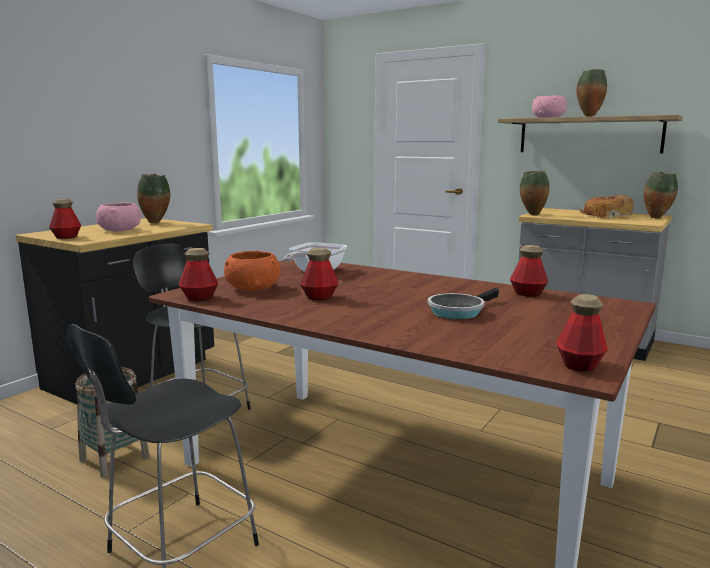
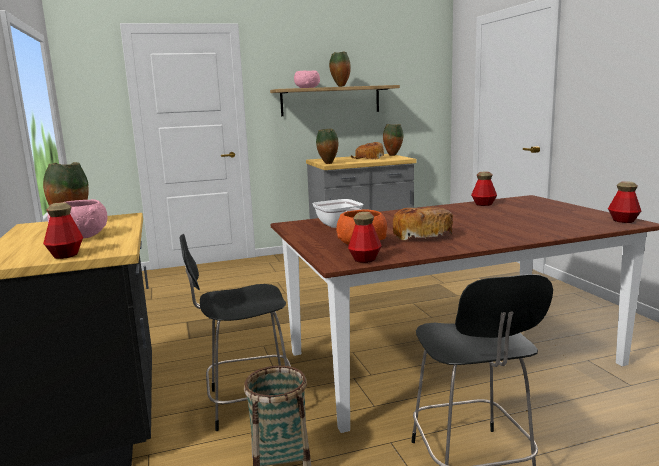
camera: 50 degrees left, 0 degrees up
(319, 297) = (421, 235): bottle -> bread
(458, 311) = (503, 219): frying pan -> none

